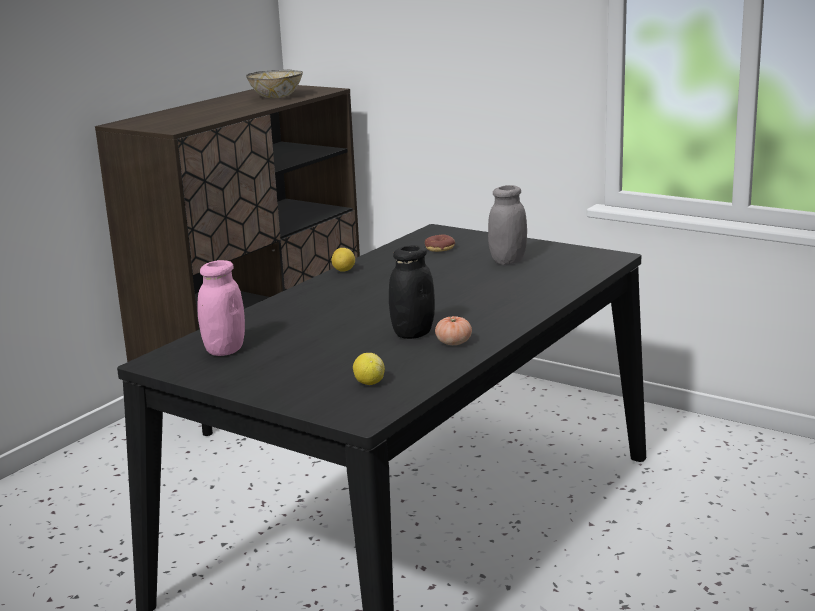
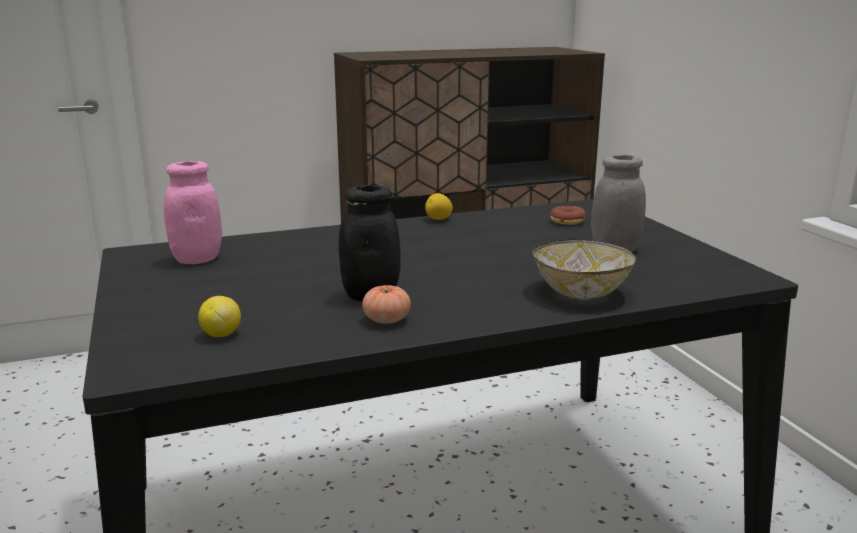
camera: 35 degrees right, 0 degrees up
(275, 97) = (522, 51): bowl -> bowl (580, 292)

